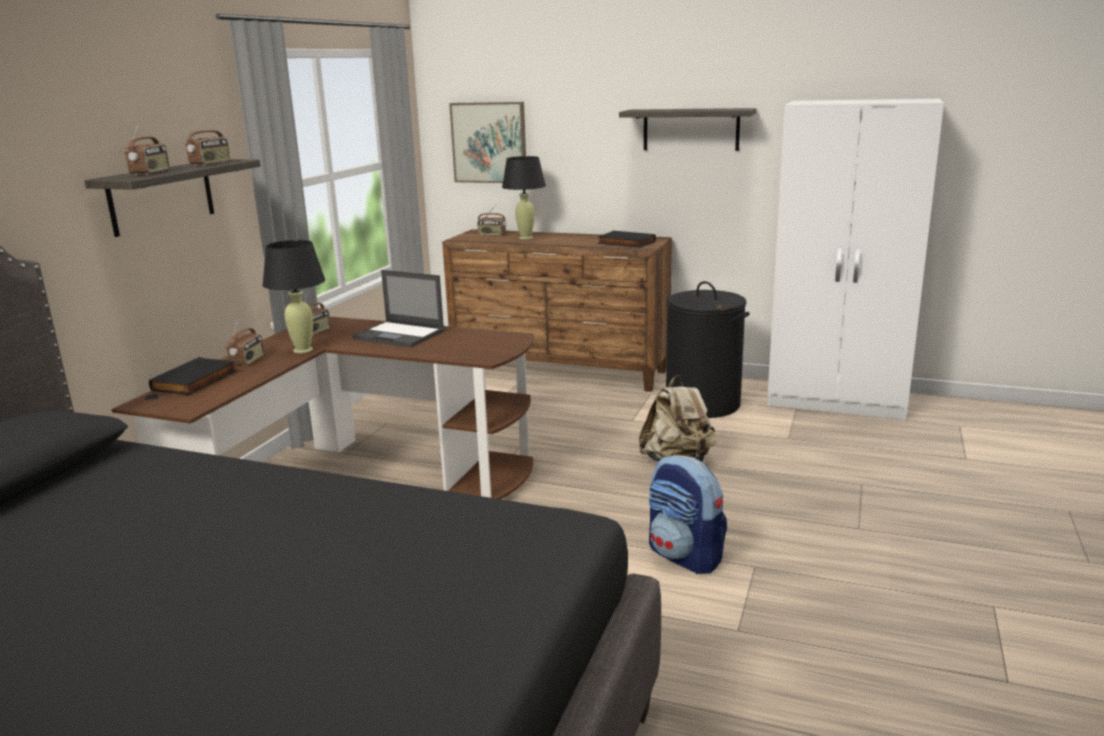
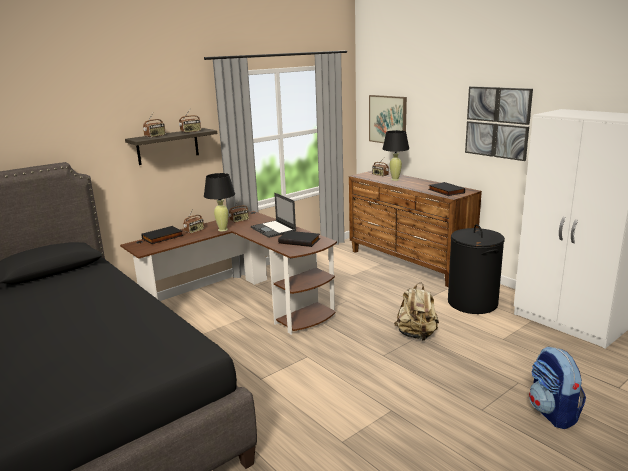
camera: 30 degrees right, 0 degrees up
(473, 342) = (300, 241): none -> black book
(685, 556) = (359, 391): backpack -> backpack (553, 413)
(691, 129) = (497, 122): shelf -> picture

